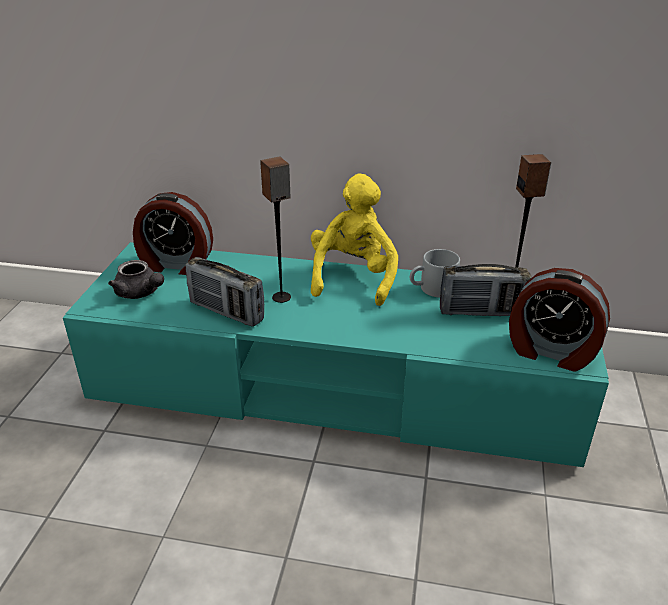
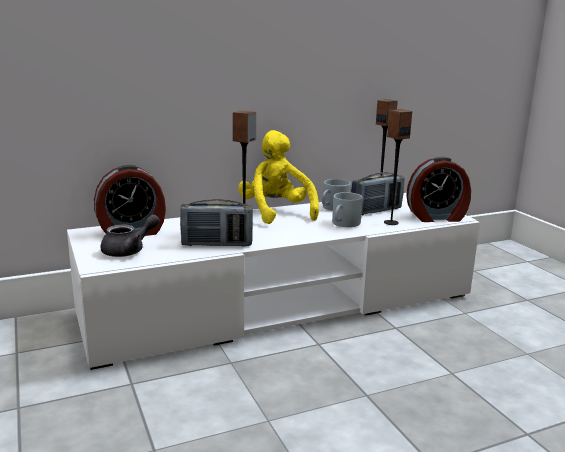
camera: 35 degrees left, 15 degrees down
(140, 293) = (129, 251): grey teapot -> grey teapot turned 45 degrees counterclockwise
(334, 386) = (280, 304): turquoise tv stand -> white tv stand
(407, 324) = (344, 224): none -> grey mug
(471, 341) = (391, 222): none -> speaker

